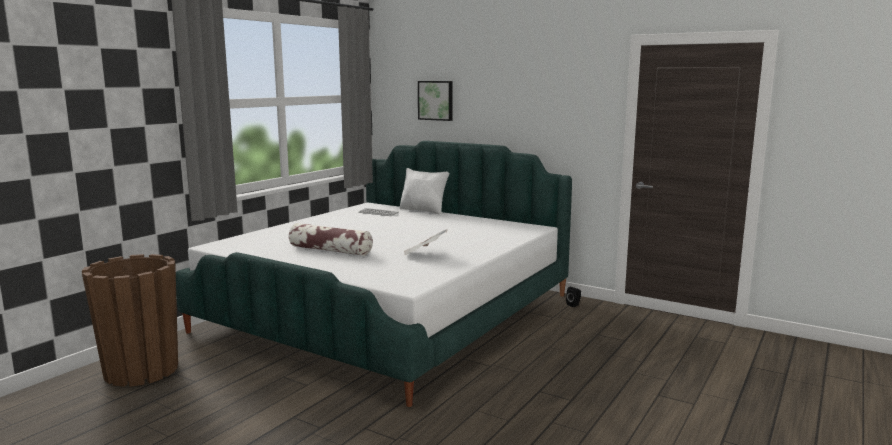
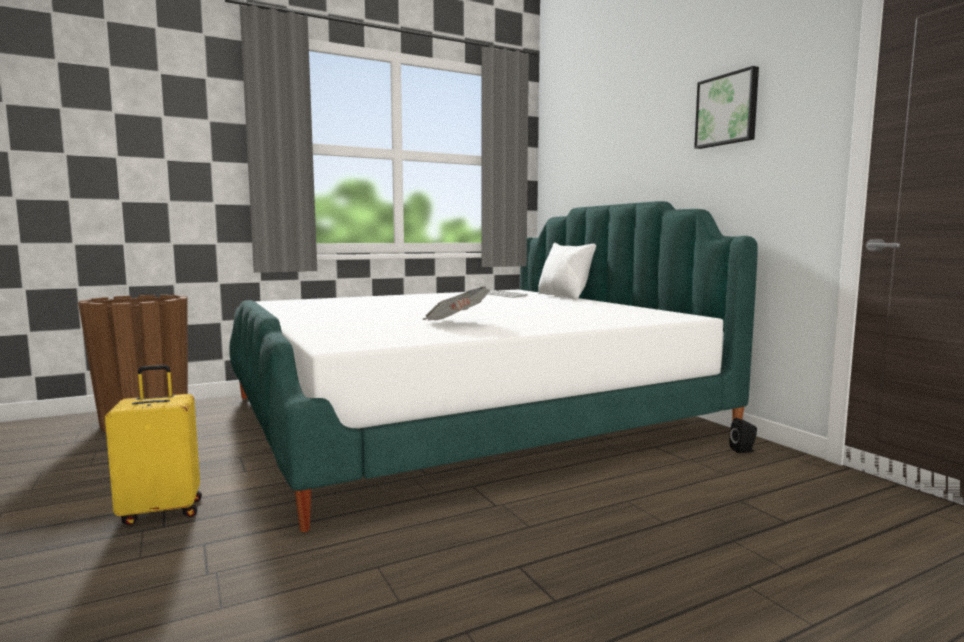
camera: 30 degrees right, 5 degrees down
(301, 421) = (162, 511): none -> yellow suitcase
(330, 250) = (363, 312): pillow -> none
(436, 100) = (596, 154): picture -> picture (727, 110)

